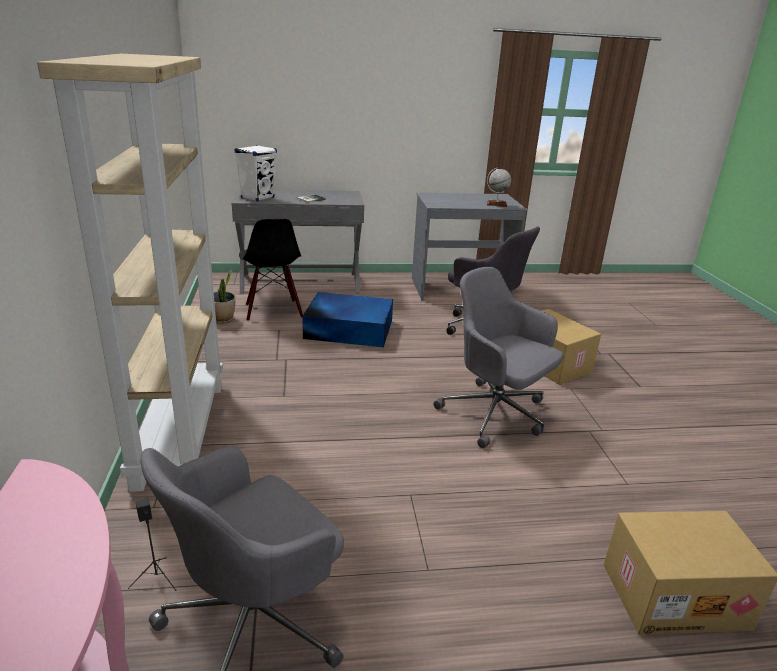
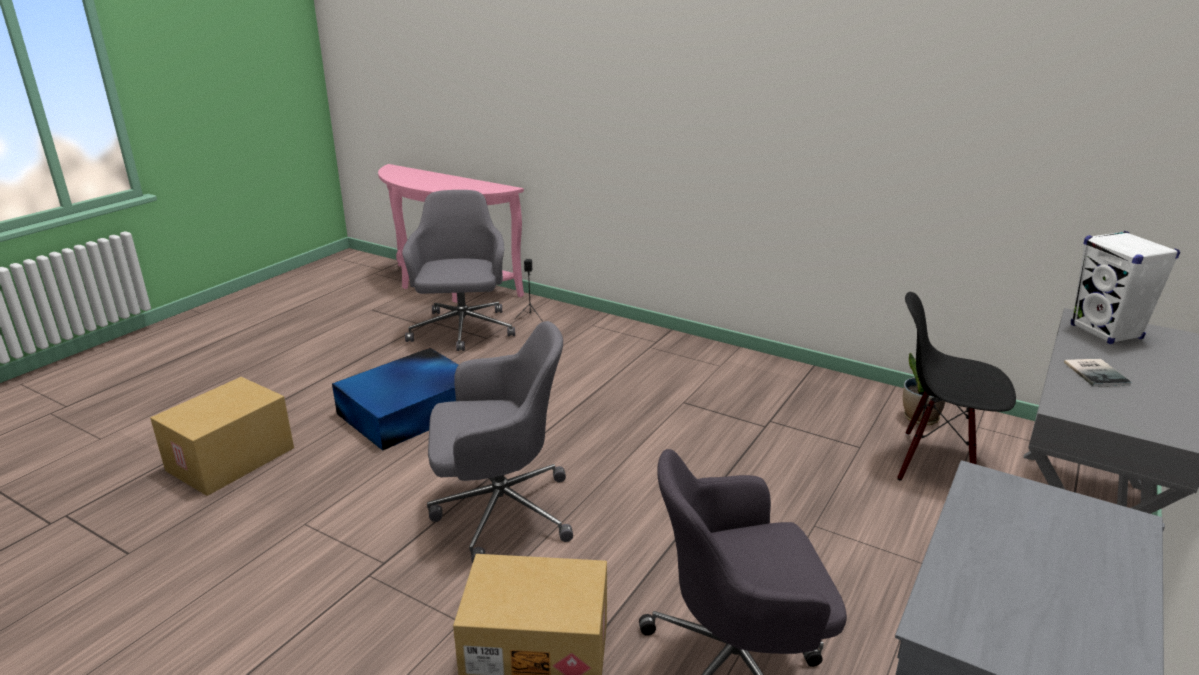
camera: 130 degrees right, 0 degrees up
(180, 431) = (674, 348): beige bookcase -> none
(347, 329) = (827, 502): blue storage box -> blue storage box (411, 410)
(496, 204) = (974, 597): globe -> none

